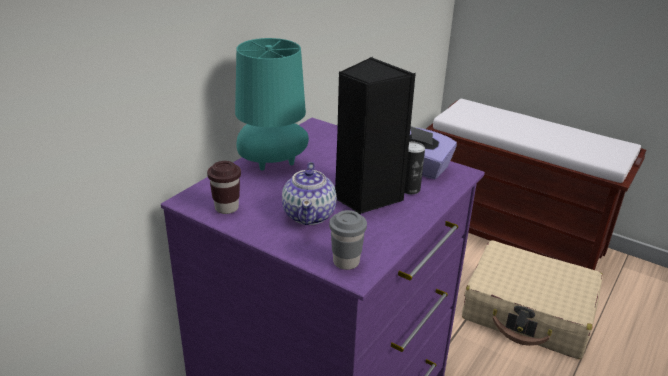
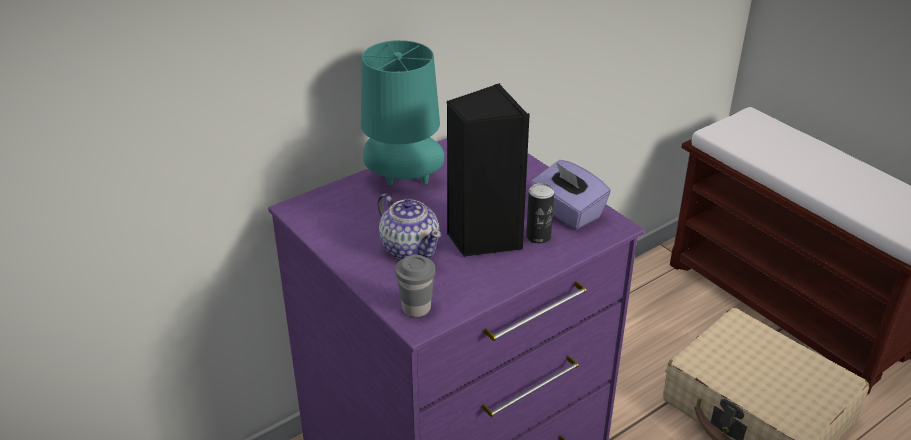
camera: 20 degrees right, 5 degrees up
(226, 208) = (329, 224): brown cup -> none
(309, 215) = (410, 247): teapot -> teapot turned 60 degrees counterclockwise

